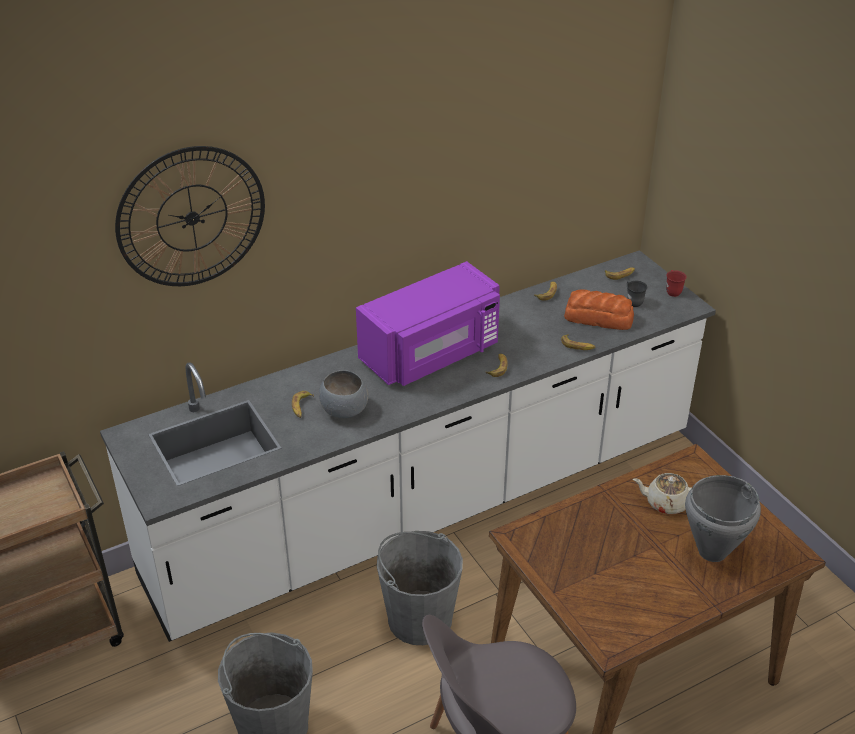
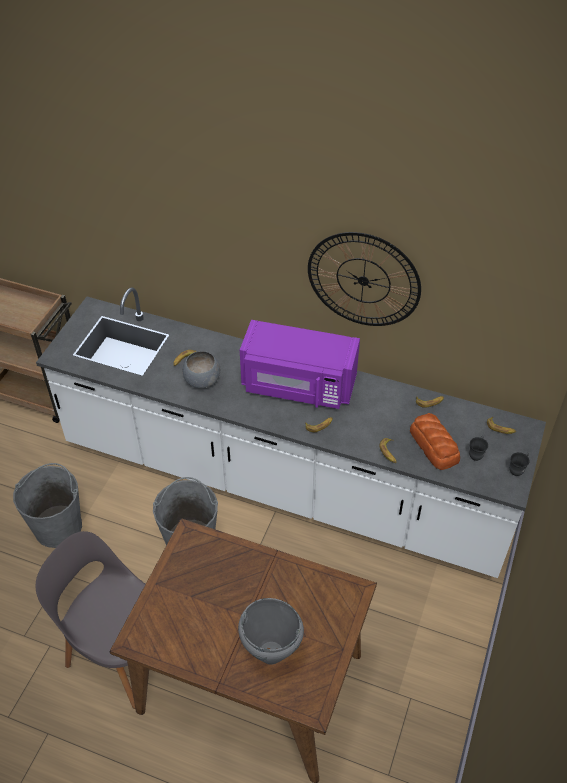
camera: 50 degrees right, 10 degrees up
(192, 218) = (151, 196): wall clock -> wall clock (363, 280)
(665, 503) = (295, 598): beige teapot -> none
(672, 291) = (518, 469): red mug -> grey mug

